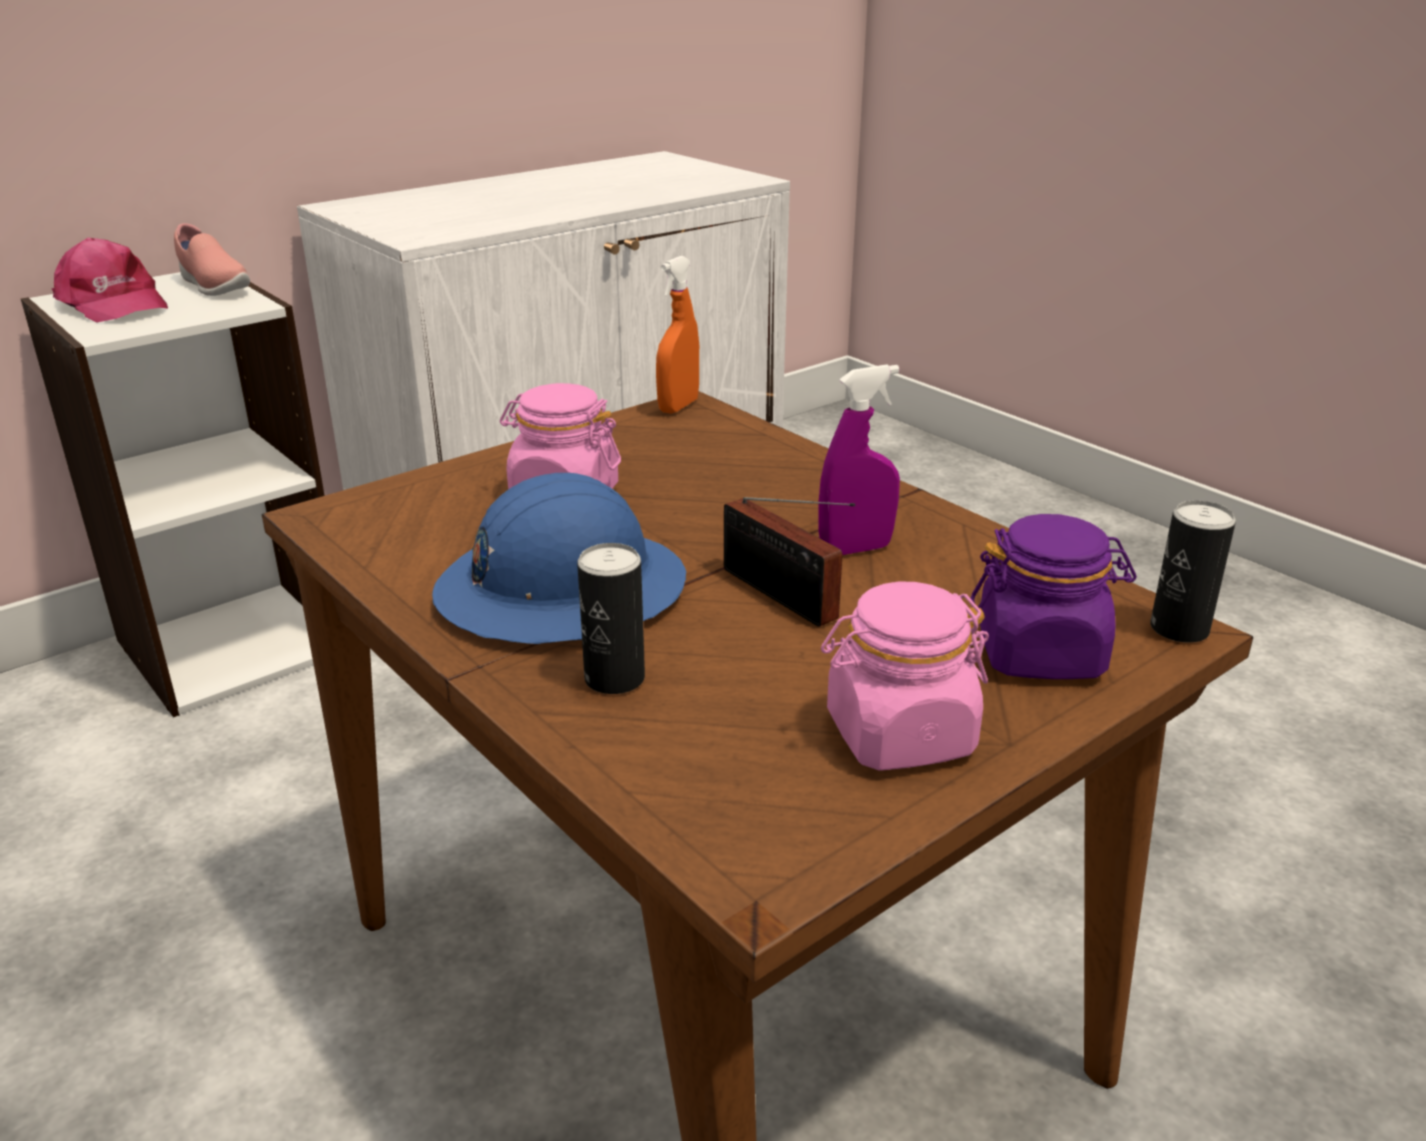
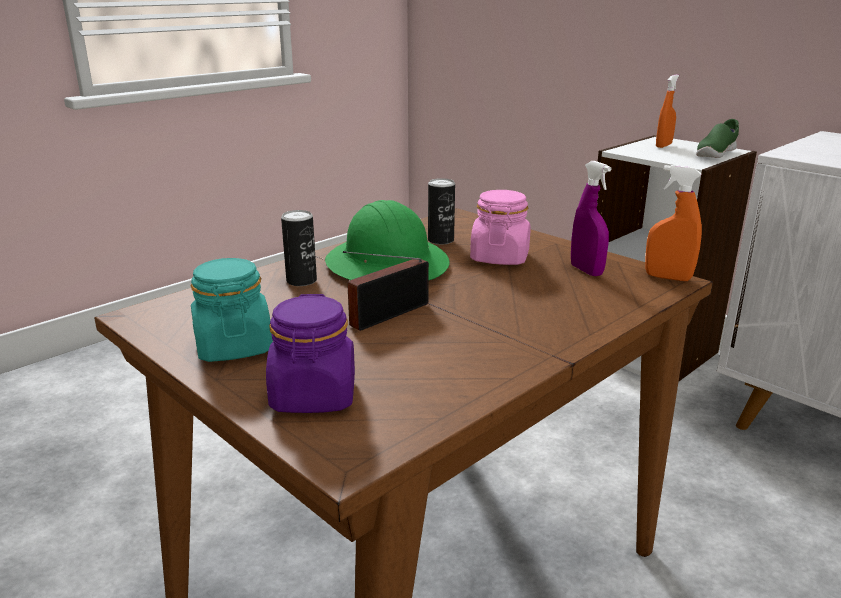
camera: 85 degrees right, 5 degrees down
(112, 304) = (663, 146): pink cap -> orange spray bottle
(213, 286) = (715, 154): pink shoe -> green shoe
(561, 590) = (388, 264): blue hard hat -> green hard hat
(855, 549) = (455, 337): purple spray bottle -> purple spray bottle (586, 271)
(899, 735) = (233, 346): pink jar -> turquoise jar
(1179, 629) = (347, 461): can -> can (440, 240)

